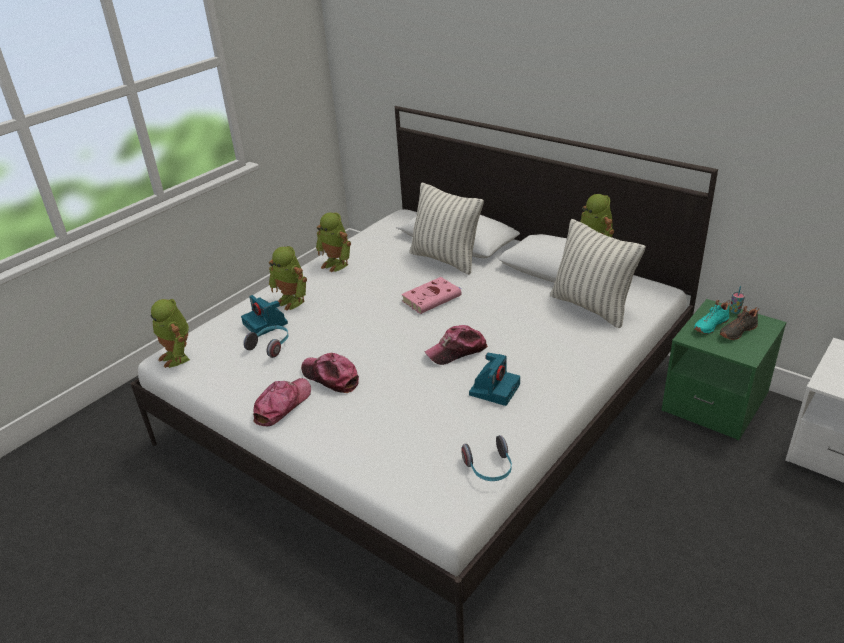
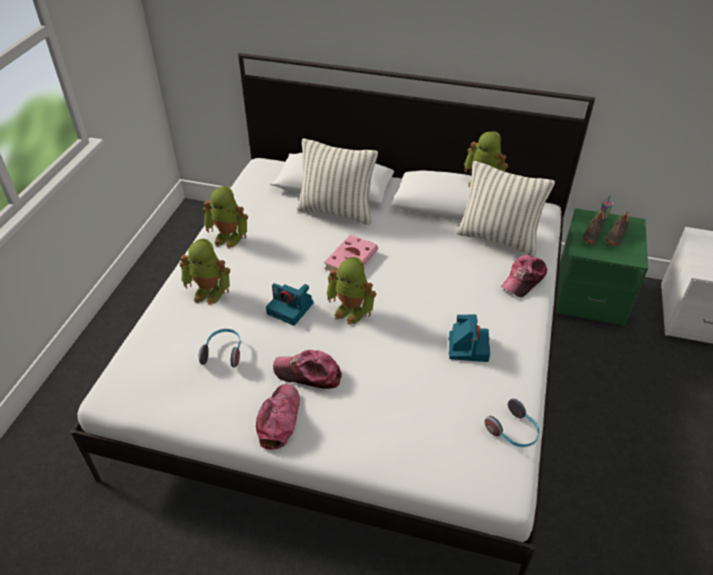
camera: 25 degrees left, 10 degrees up
(178, 357) = (125, 391): toy robot -> toy robot (351, 311)
(266, 324) = (201, 327): camera -> camera (291, 308)
(457, 351) = (410, 313): cap -> cap (524, 280)
(710, 325) = (592, 234): turquoise shoe -> black shoe

